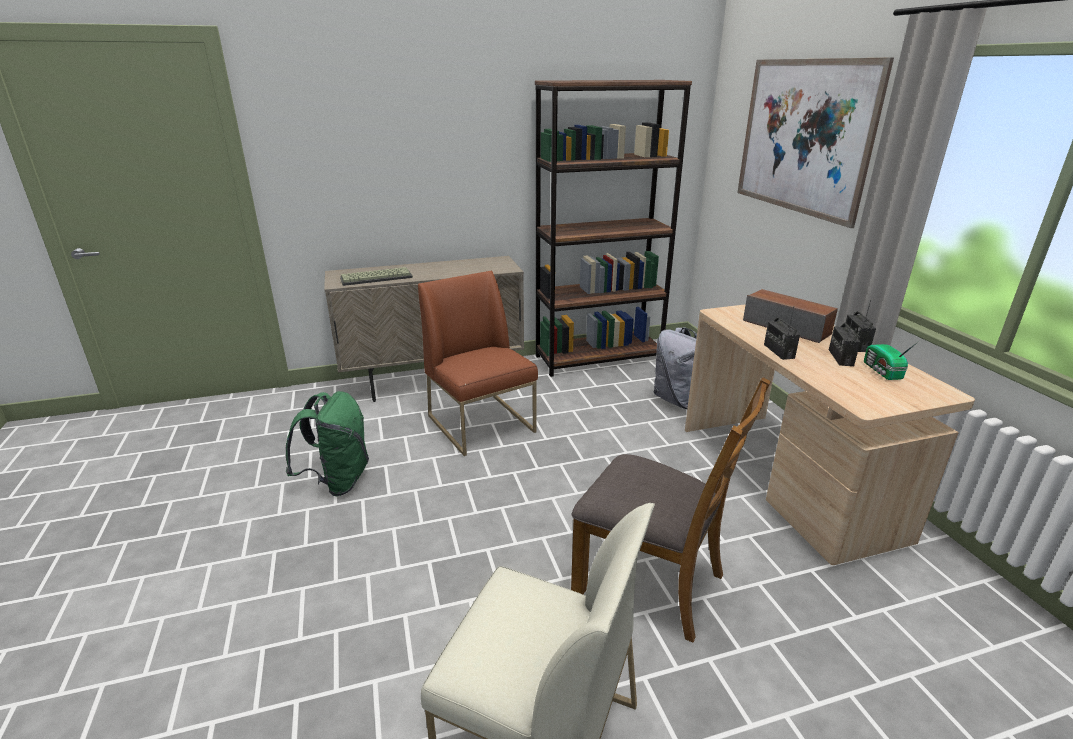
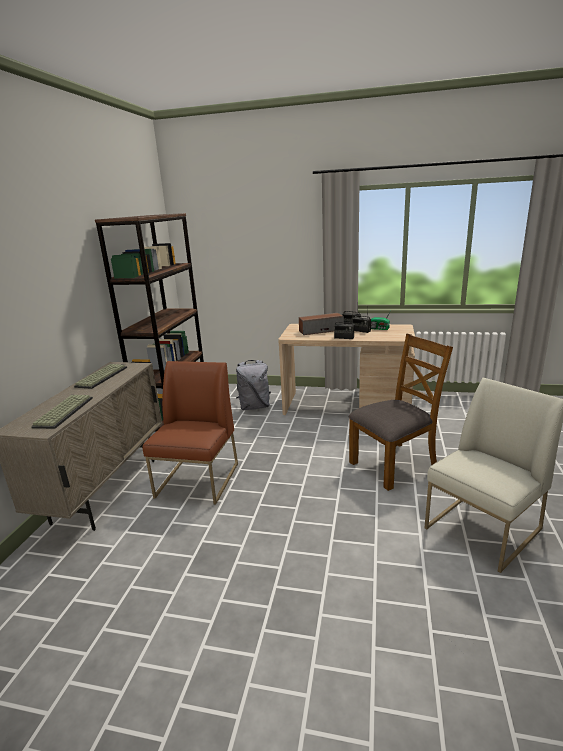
camera: 60 degrees left, 5 degrees down
(338, 481) = (197, 573): green backpack -> none
(465, 264) = (101, 376): none -> keyboard
(482, 424) = (198, 480): brown chair -> brown chair turned 105 degrees clockwise
(803, 137) = (259, 238): picture -> none

